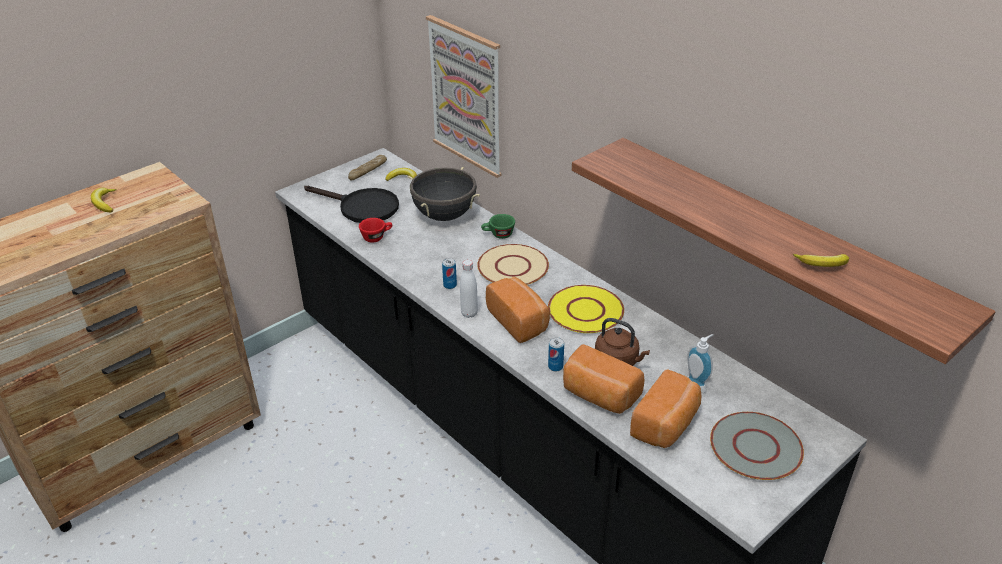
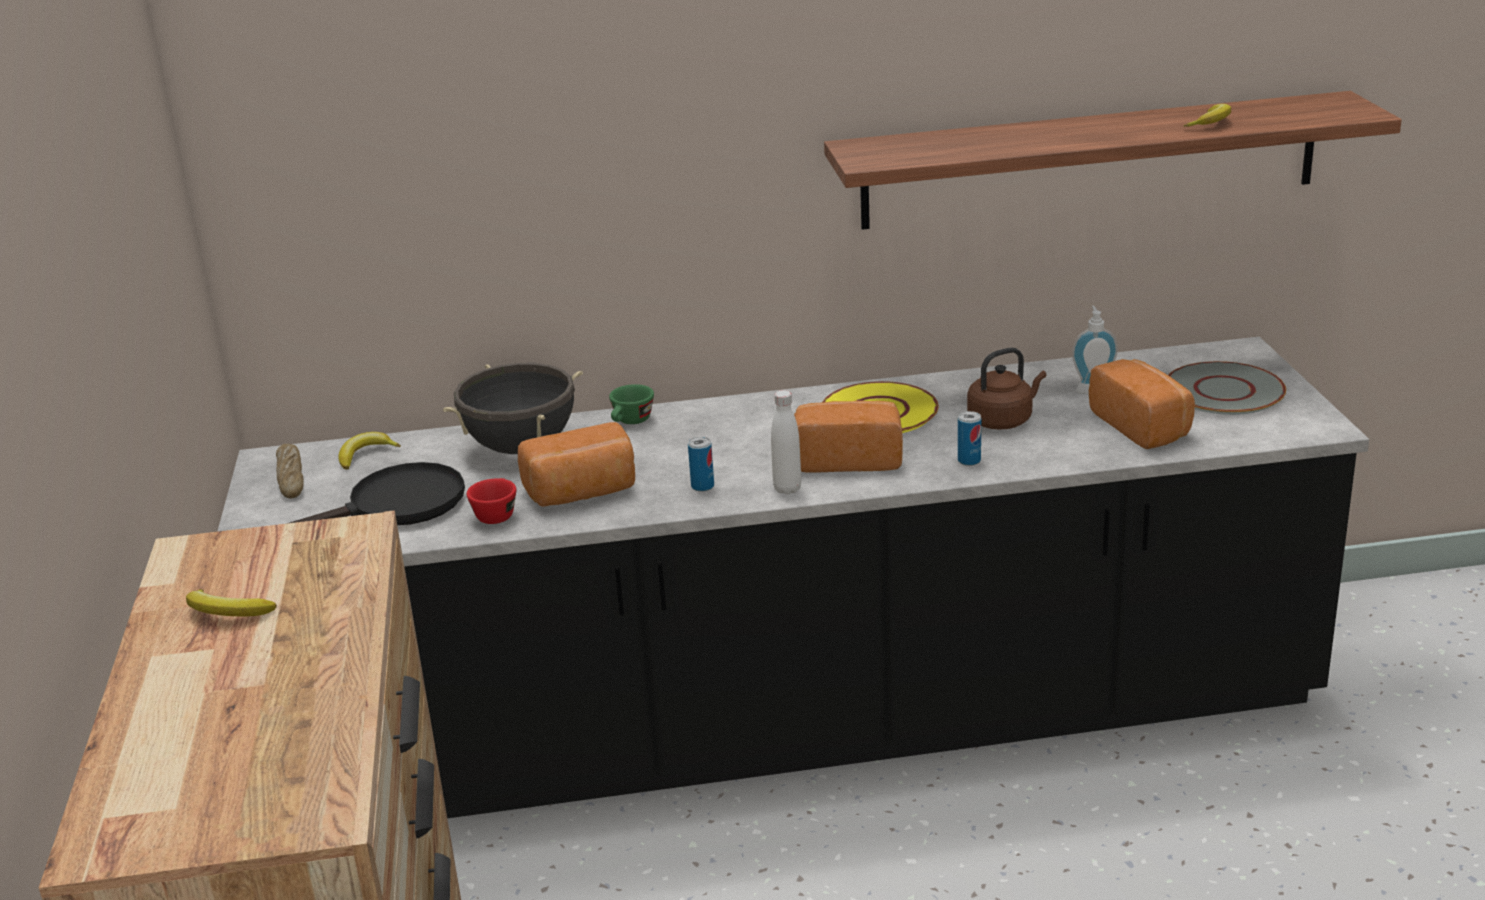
camera: 55 degrees left, 10 degrees down
(466, 96) = (467, 234): picture -> none
(512, 267) = (721, 432): beige plate -> none
(599, 395) = (1053, 449): bread -> bread (582, 493)

